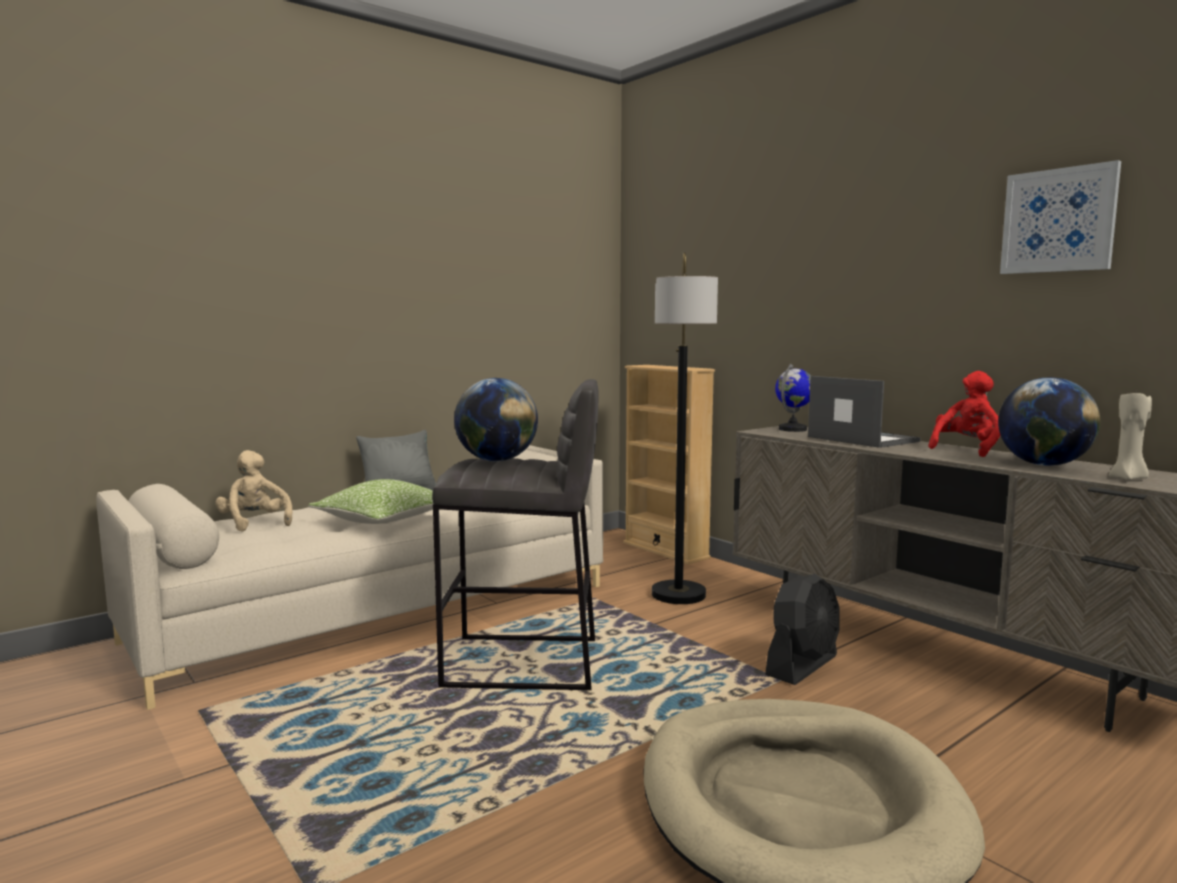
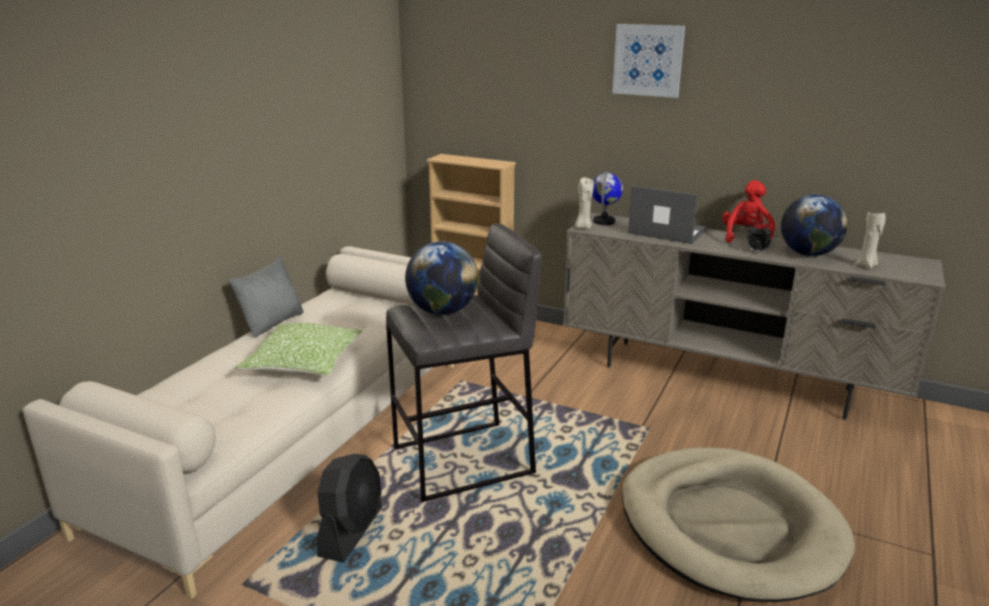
camera: 25 degrees left, 15 degrees up
(254, 523) = (181, 394): beige plush toy -> none
(678, 594) = (520, 362): floor lamp -> none
(759, 431) = (583, 227): none -> beige candle
(802, 665) = (653, 411): black fan -> black fan (351, 531)
(964, 458) = (756, 252): none -> alarm clock
(1058, 220) = (817, 71): picture -> picture (648, 60)

